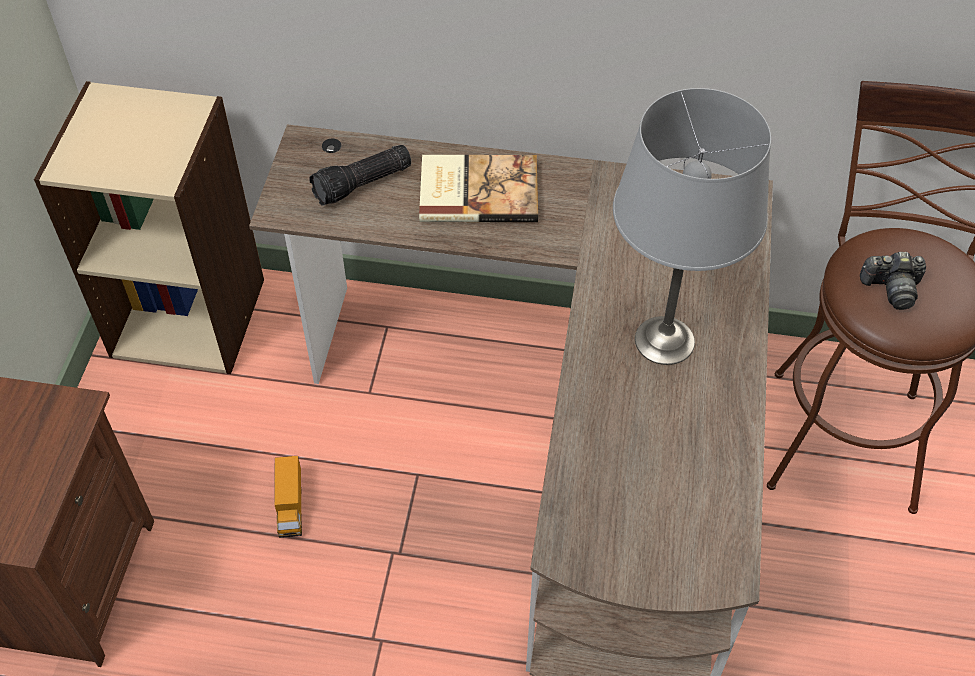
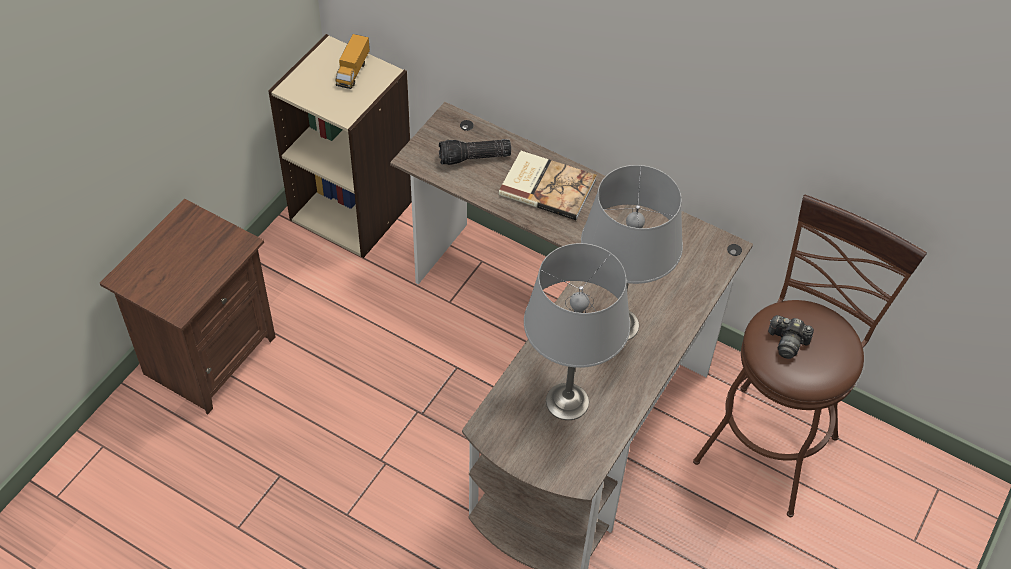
camera: 20 degrees right, 0 degrees up
(290, 506) = (365, 358): toy truck -> toy truck (353, 71)
(655, 470) = (568, 401): none -> grey table lamp

